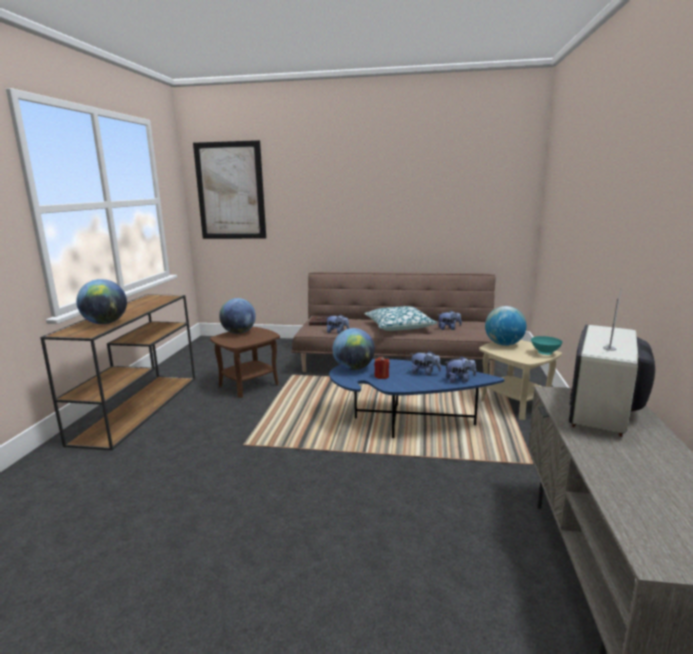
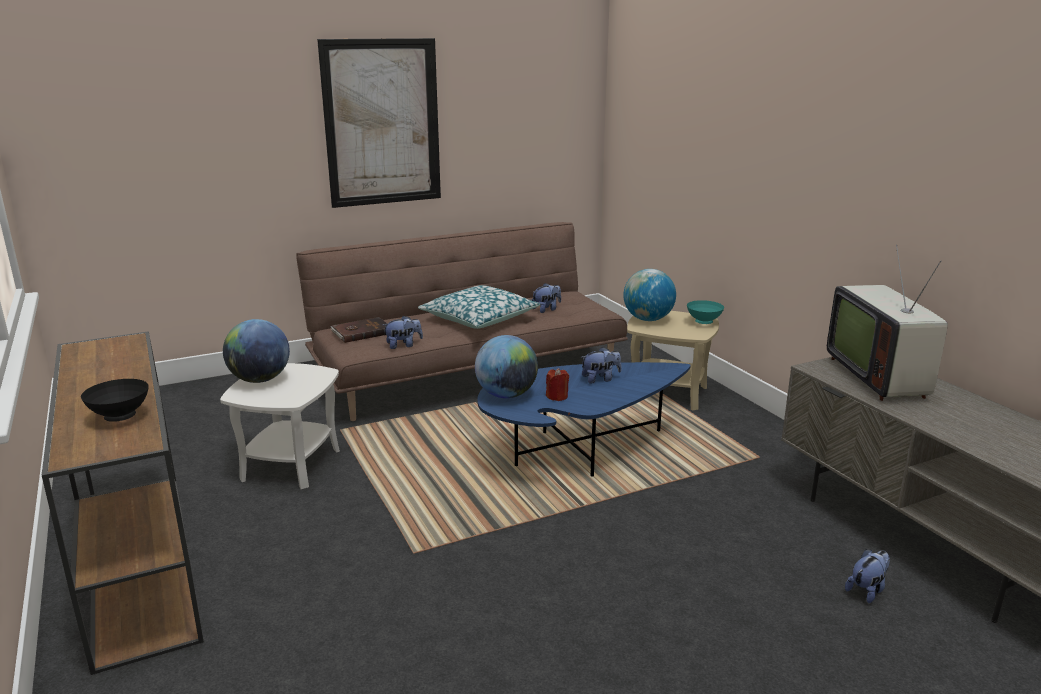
camera: 35 degrees left, 5 degrees up
(105, 323) = (120, 417): globe -> black bowl
(230, 191) = (106, 113): picture -> picture (382, 123)
(249, 385) = (291, 464): brown side table -> white side table
(459, 380) = (649, 378): plush toy -> plush toy (867, 590)

